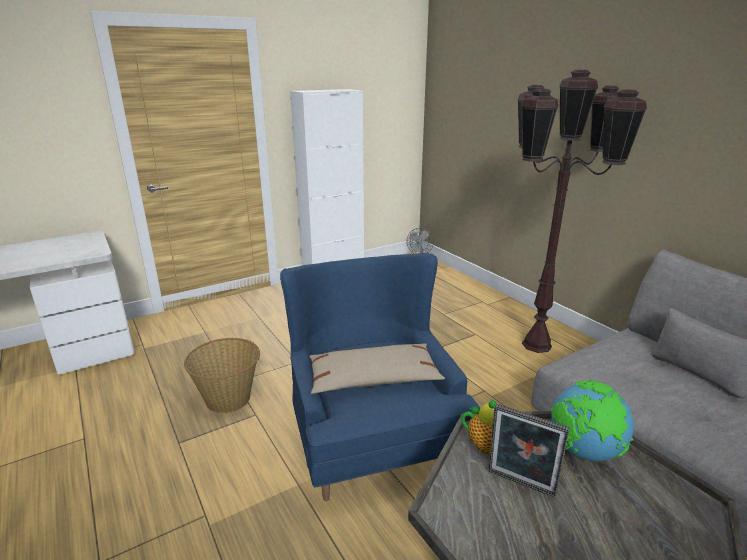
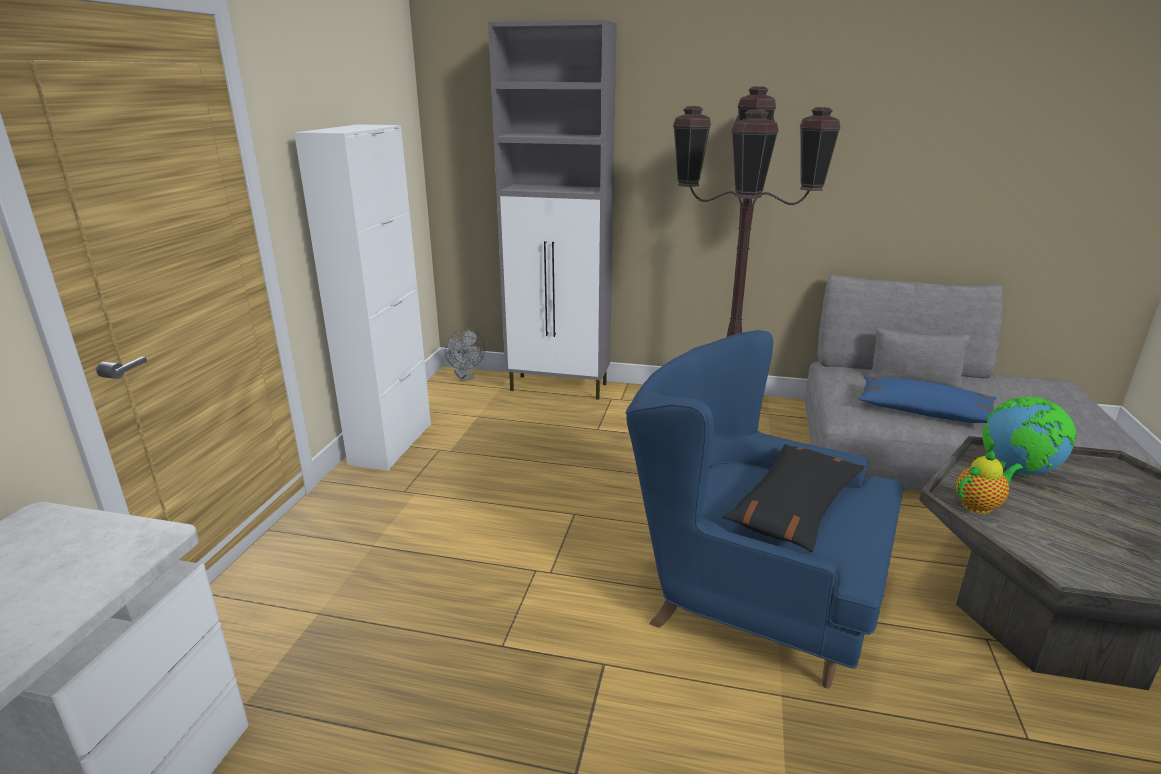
camera: 45 degrees left, 0 degrees up
(229, 398) = (534, 671): basket -> none
(373, 379) = (794, 508): beige pillow -> black pillow
(462, 284) = (560, 387): none -> grey cabinet
(520, 485) = (1045, 520): picture frame -> none
(648, 393) = (923, 411): none -> blue pillow

